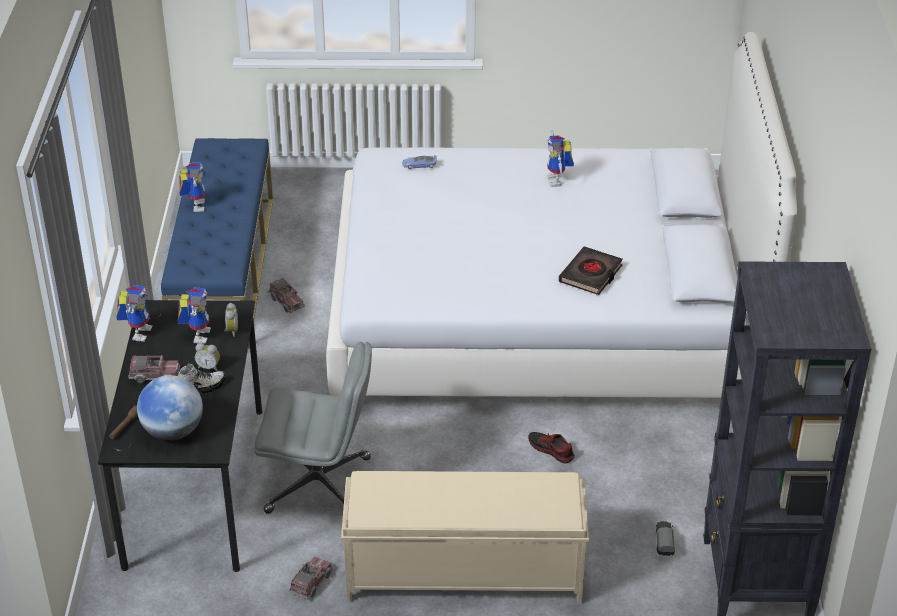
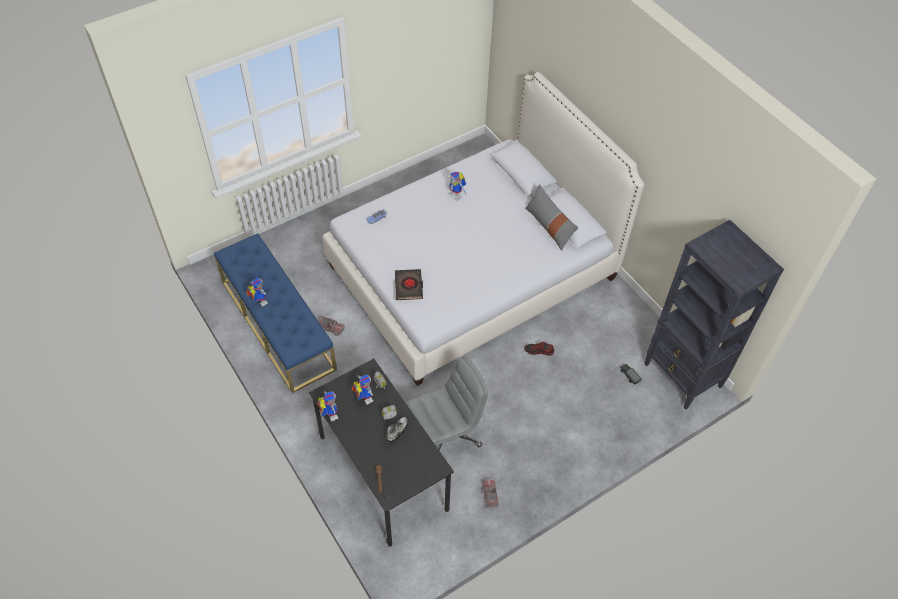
camera: 35 degrees left, 15 degrees up
(155, 375) = (365, 438): toy truck -> none
(173, 431) = (407, 468): globe -> none
(462, 573) = (555, 446): beige bench -> none
(591, 274) = (522, 249): black book -> black book (409, 286)
(659, 264) = (549, 226): none -> grey pillow

